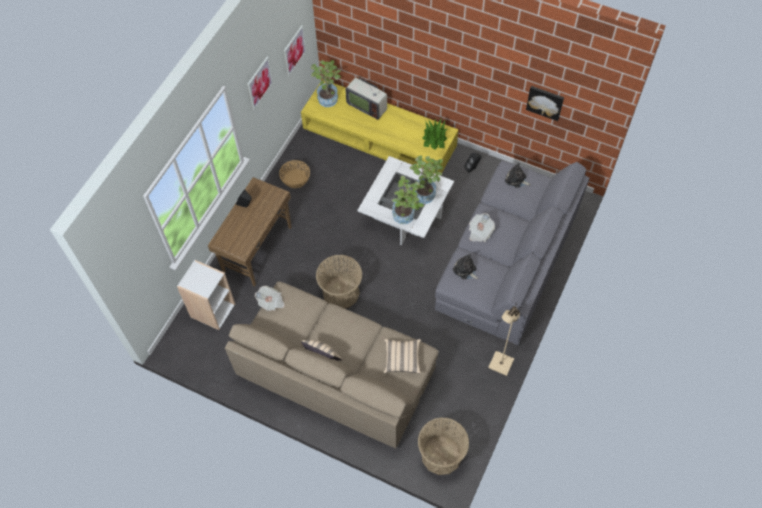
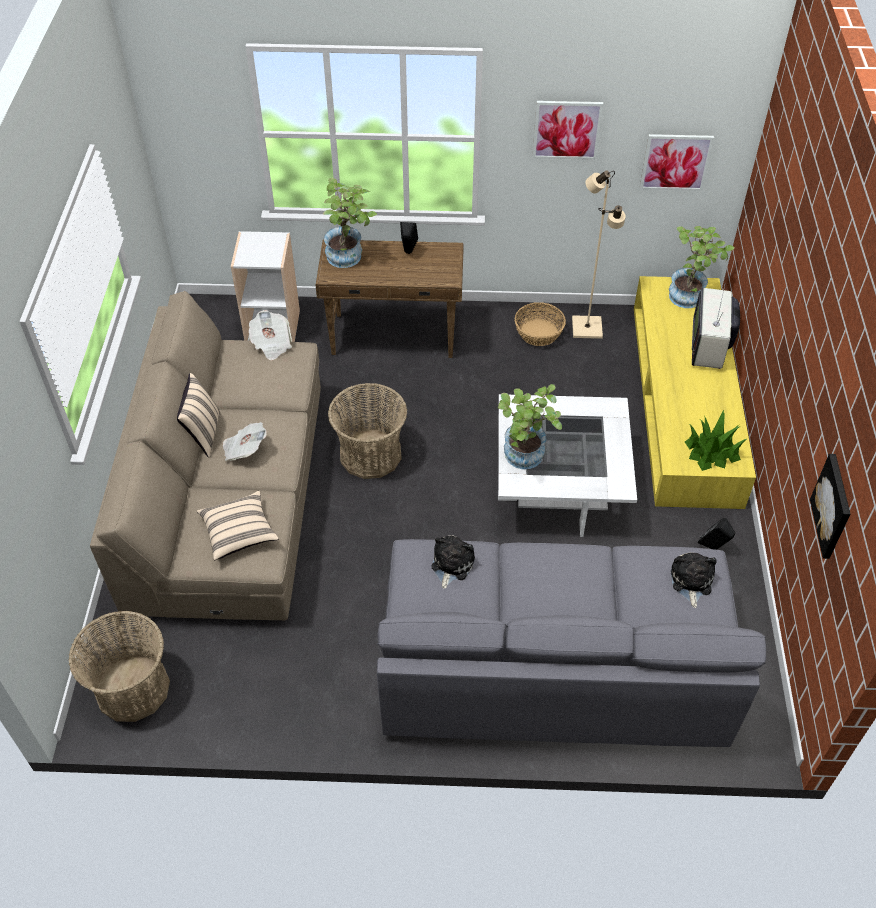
camera: 65 degrees right, 10 degrees down
(426, 192) = (587, 469): potted plant -> potted plant (349, 257)
(479, 232) = (542, 561): newspaper -> newspaper (244, 449)
(501, 363) = (340, 723): beige floor lamp -> beige floor lamp (587, 328)

